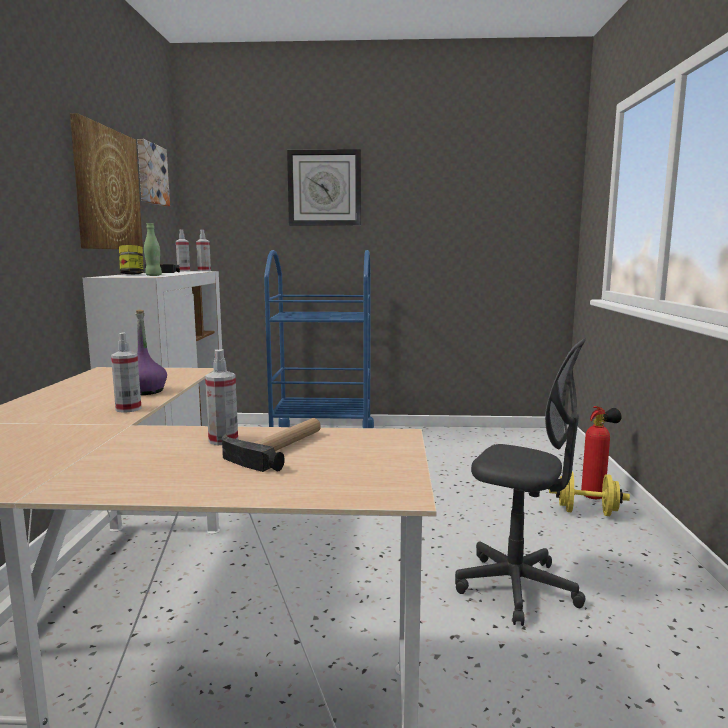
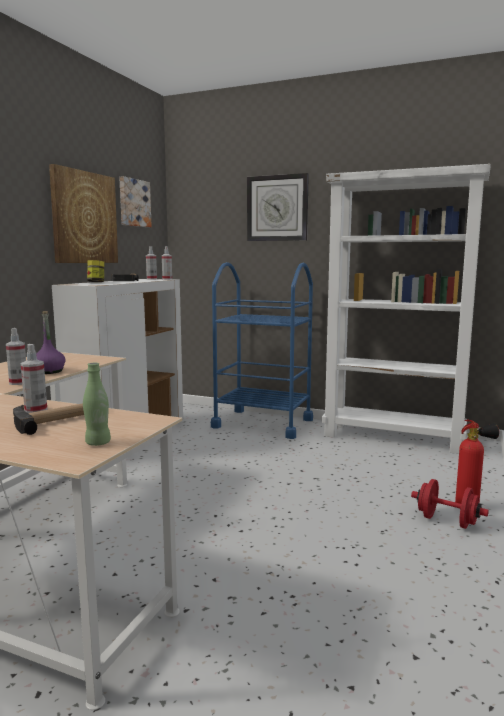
camera: 20 degrees right, 0 degrees up
(153, 275) = (103, 284): green bottle -> green bottle (98, 443)
(469, 436) = (394, 437): none -> white bookcase
(517, 588) = (318, 572): grey office chair -> none
(587, 512) = (447, 521): yellow dumbbell -> red dumbbell

